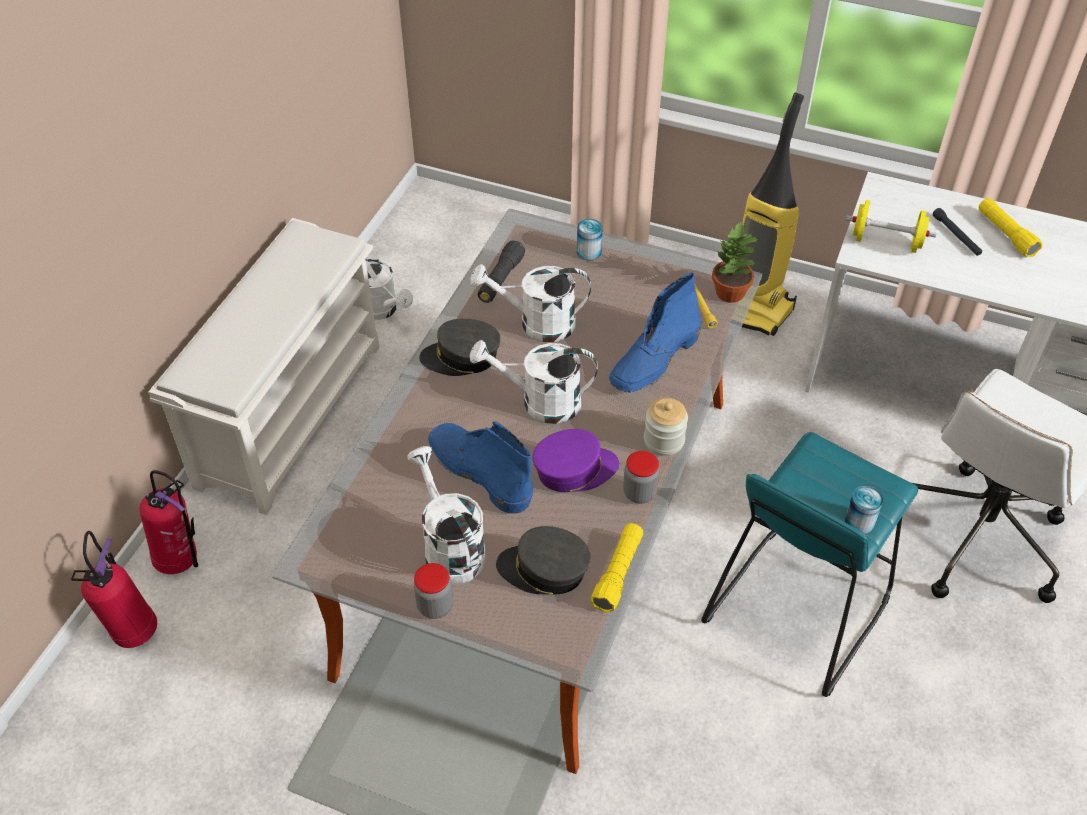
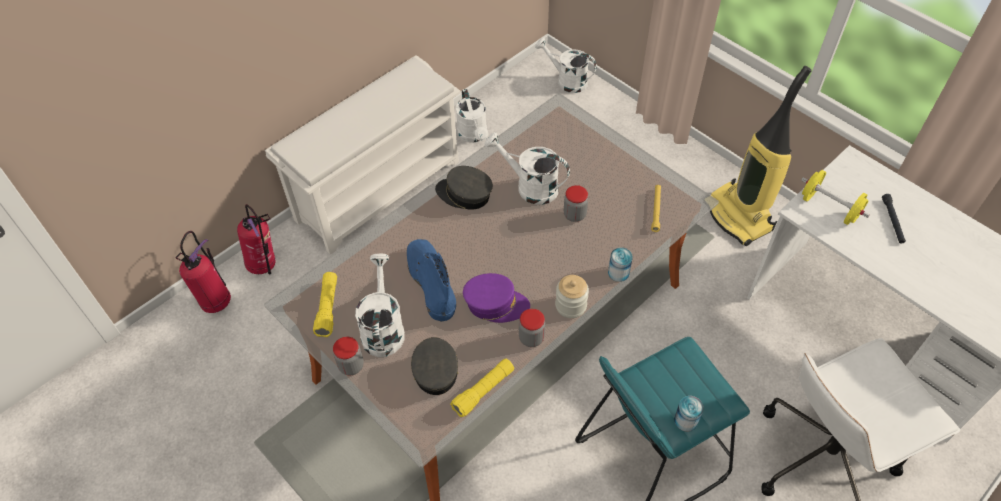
camera: 25 degrees right, 5 degrees up
(501, 280) = (523, 145): black flashlight -> none
(540, 402) = (499, 246): white watering can -> white watering can (566, 80)
(544, 570) = (435, 369): grey cap -> grey cap turned 45 degrees clockwise
(589, 252) = (597, 143): can -> can (618, 273)
(609, 338) = (574, 215): none -> jar
(654, 360) = (598, 242): blue boot -> none
(729, 293) = (684, 209): potted plant -> none
(1005, 234) = (936, 233): yellow flashlight -> yellow flashlight (328, 308)

